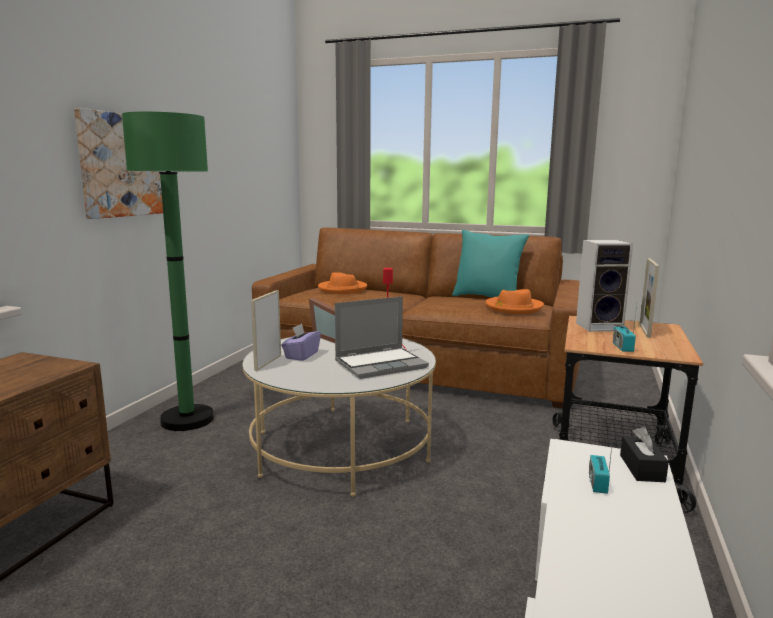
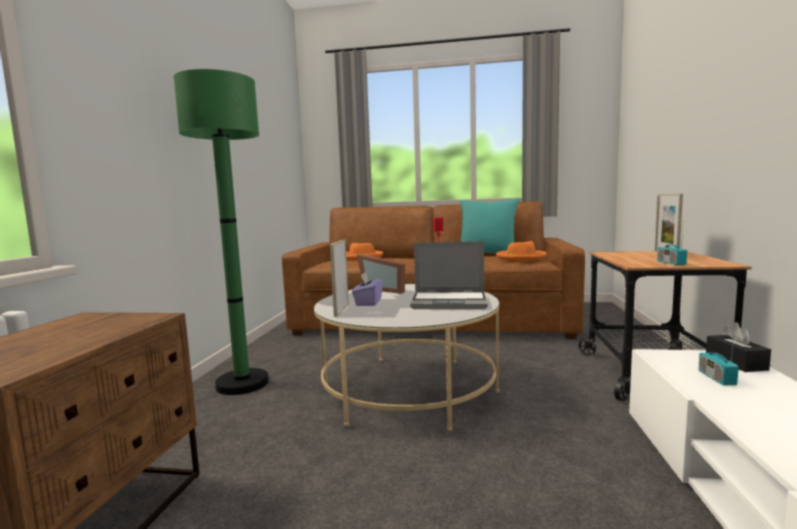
camera: 10 degrees left, 5 degrees down
(120, 165) = (166, 132): picture -> none
(381, 364) = (450, 302): laptop -> laptop turned 45 degrees clockwise
(600, 326) = (627, 255): speaker -> none

